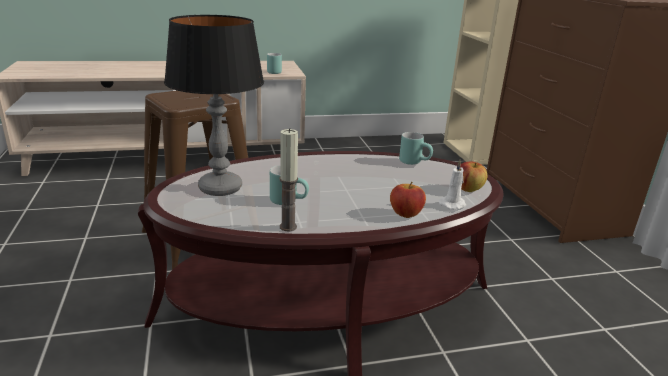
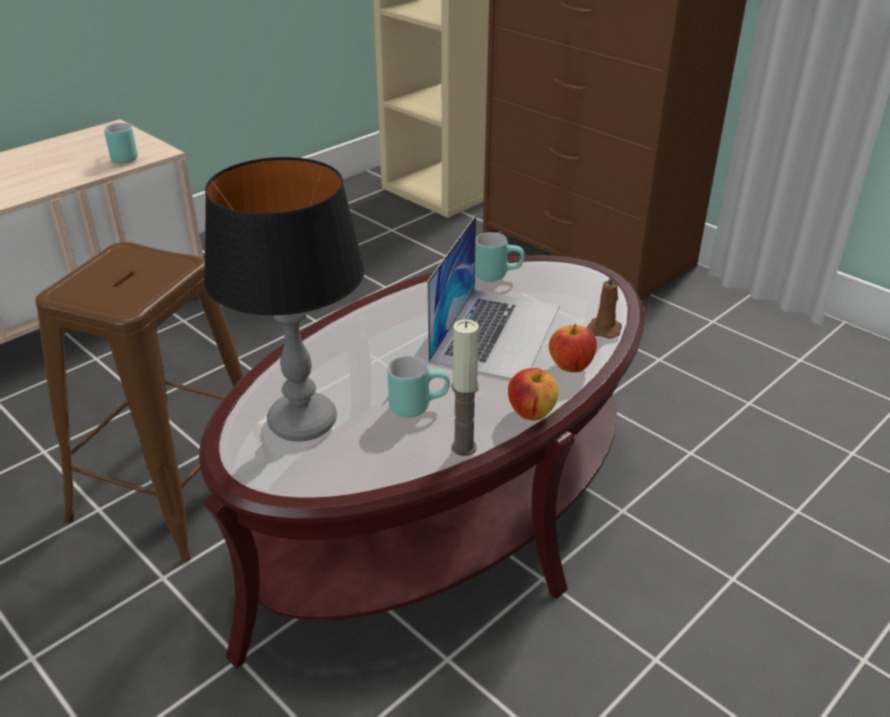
camera: 30 degrees left, 10 degrees up
(379, 186) = (496, 332): none -> laptop
(453, 204) = (605, 329): white candle -> brown candle
(468, 189) = (598, 297): apple -> apple (531, 412)

